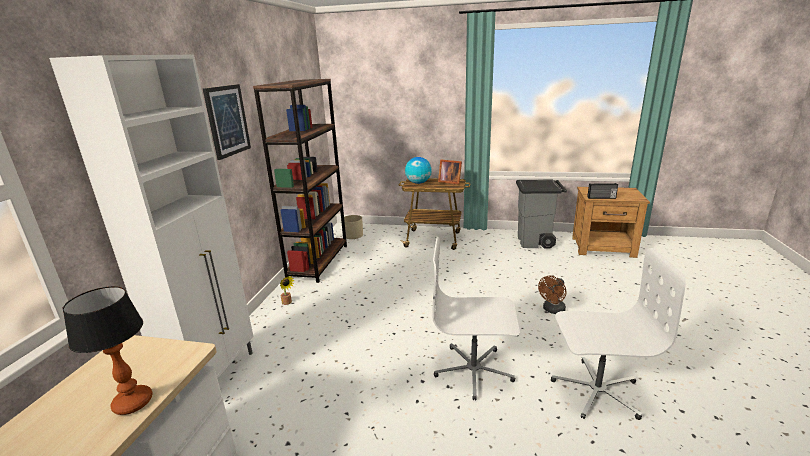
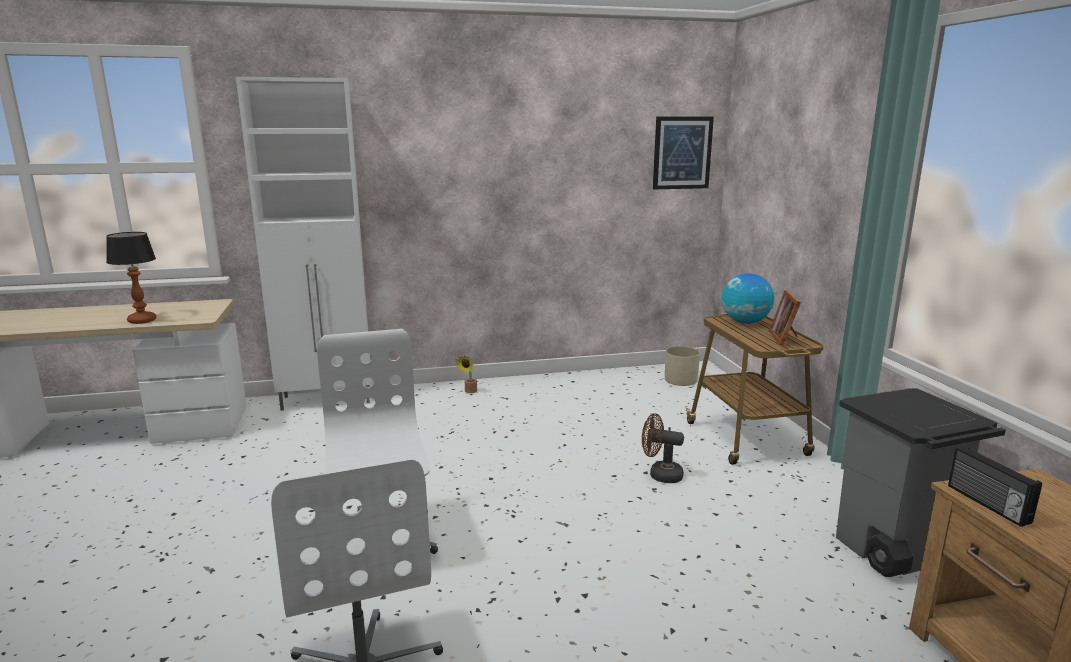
camera: 65 degrees right, 5 degrees down
(227, 120) = (455, 155): picture -> picture (682, 153)
(318, 261) = (579, 380): brown bookcase -> none
(552, 310) = (595, 602): brown fan -> brown fan (660, 475)

